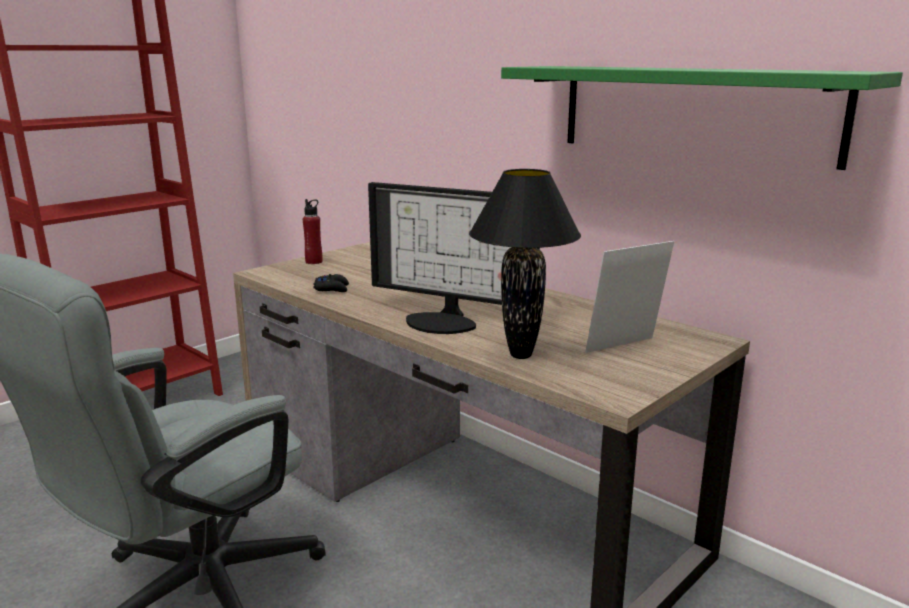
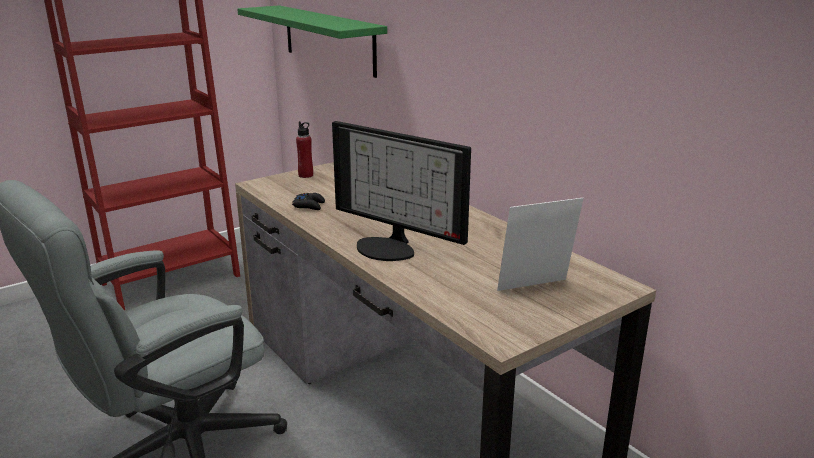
camera: 10 degrees right, 5 degrees up
(519, 355) = (438, 288): black table lamp -> none
(693, 112) = (619, 75): green shelf -> green shelf (328, 39)

